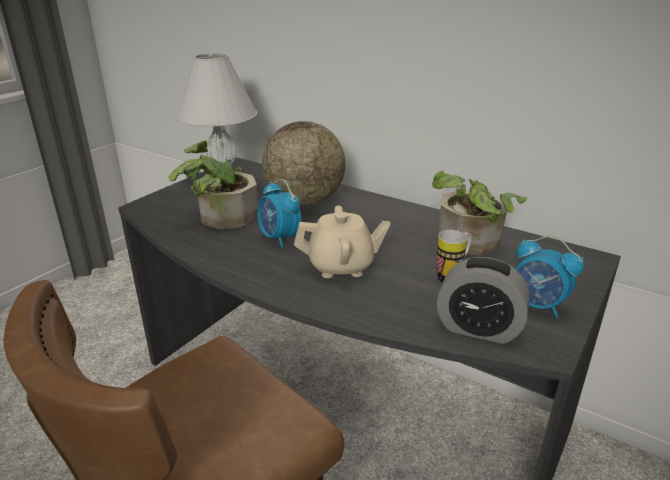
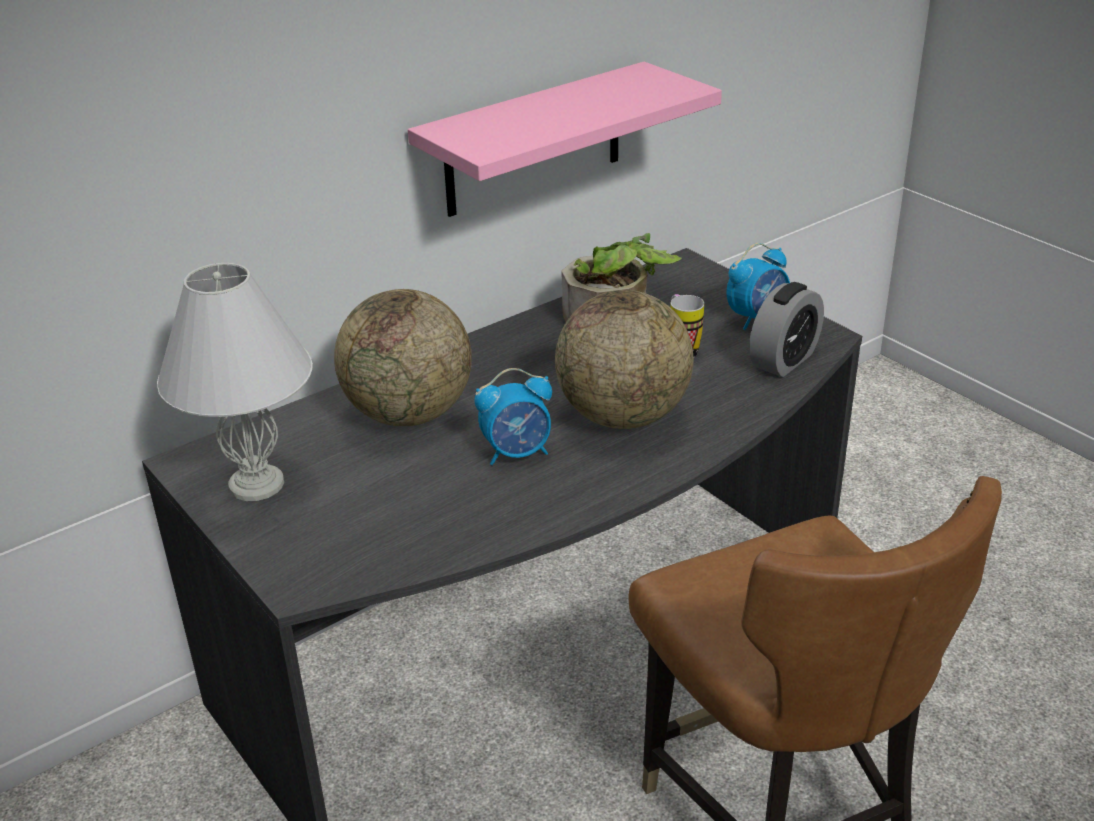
camera: 70 degrees left, 5 degrees up
(220, 217) = (410, 501): potted plant -> none
(341, 266) = (623, 416): beige teapot -> globe
(488, 91) = (534, 140): none -> pink shelf

